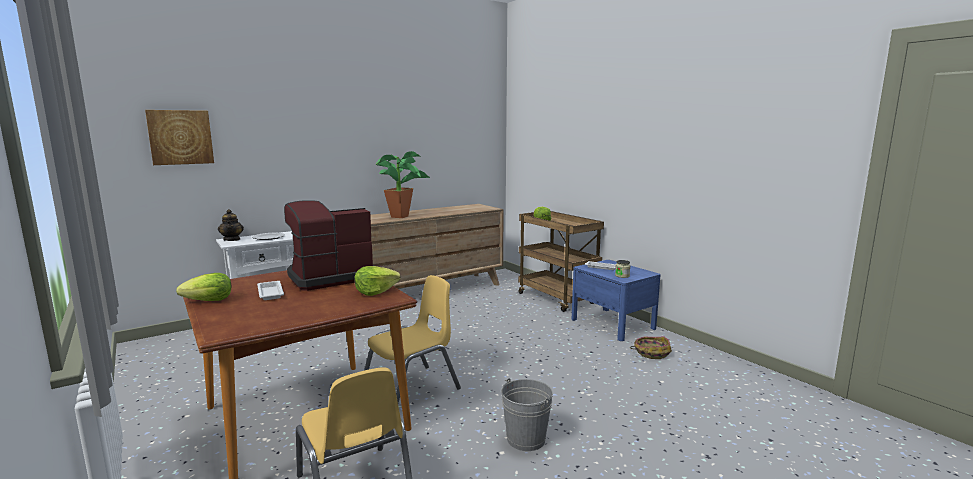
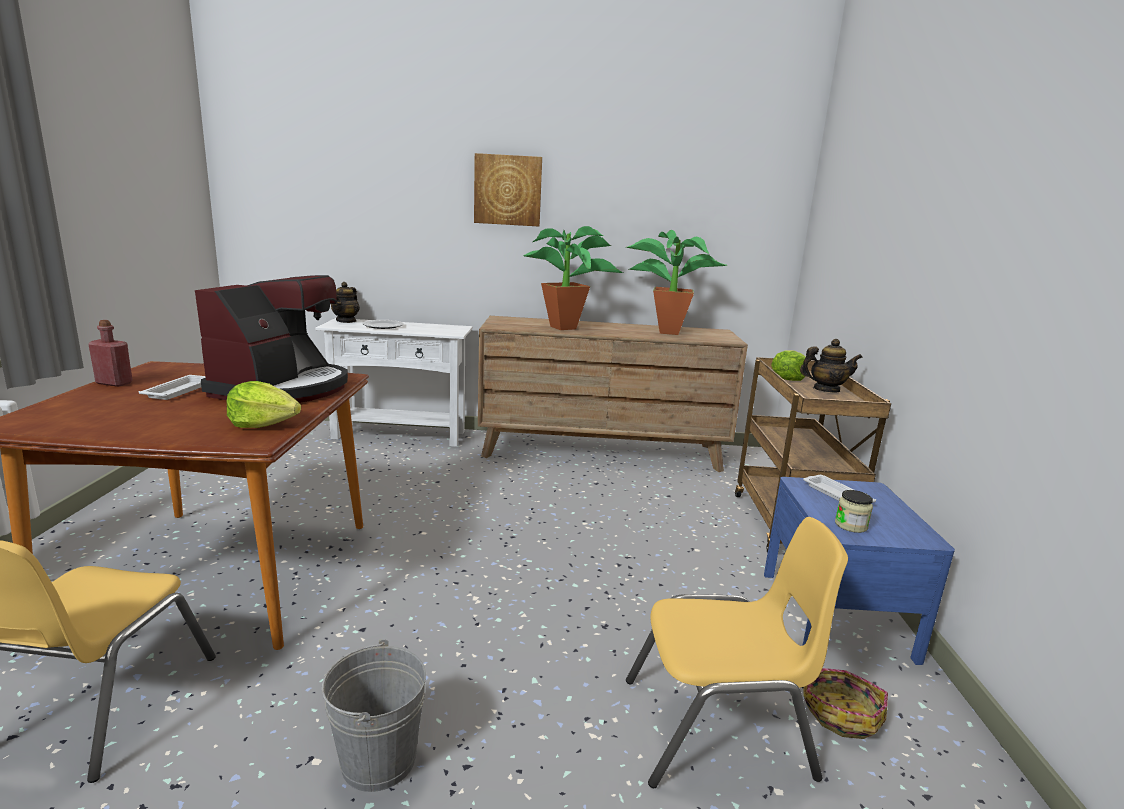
camera: 35 degrees right, 5 degrees up
(180, 137) = (305, 184): picture -> picture (508, 190)
(209, 301) = (114, 383): lettuce -> red bottle
(330, 277) = (282, 388): coffee machine -> coffee machine turned 105 degrees clockwise
(411, 389) = (372, 588): yellow chair -> yellow chair (717, 729)
(453, 209) = (664, 331): none -> potted plant
(564, 223) = (826, 390): none -> teapot

